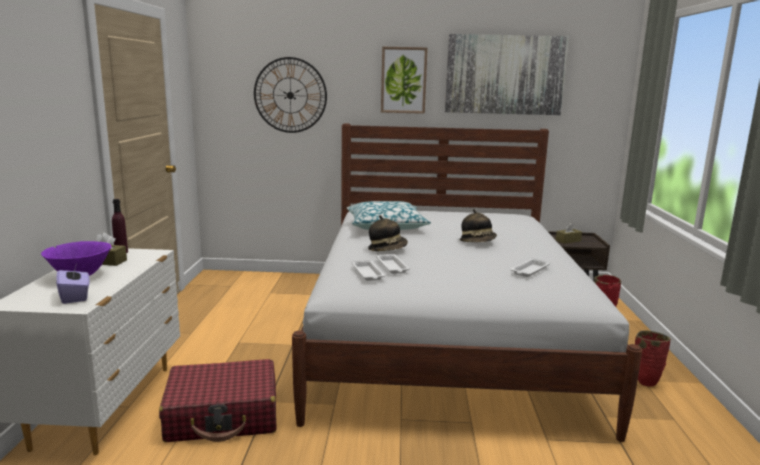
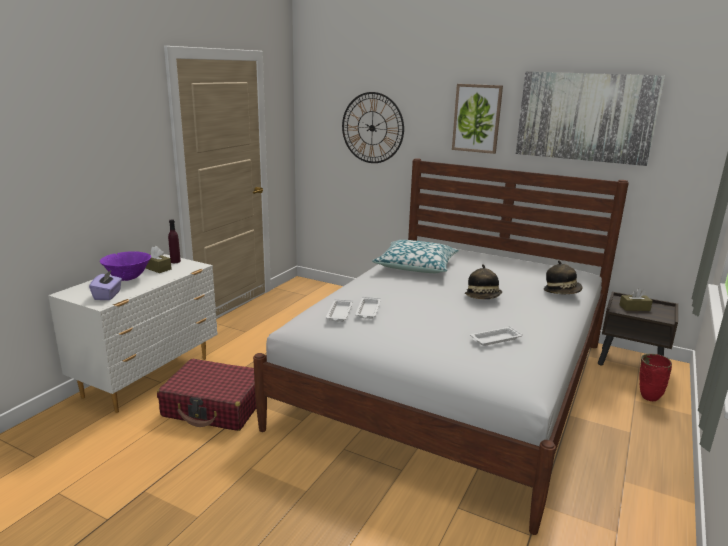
camera: 25 degrees right, 5 degrees up
(387, 249) = (386, 291): hat -> hat (562, 292)
(646, 382) = (625, 483): red vase -> none

